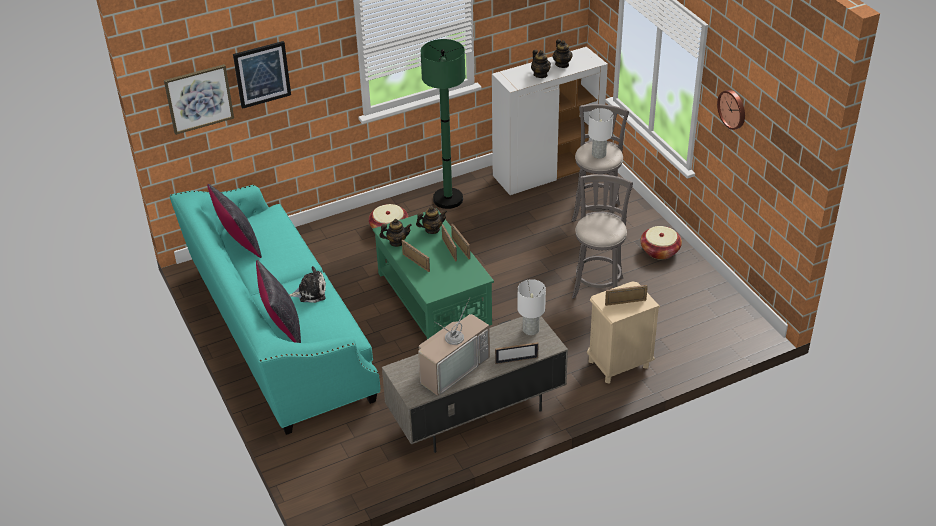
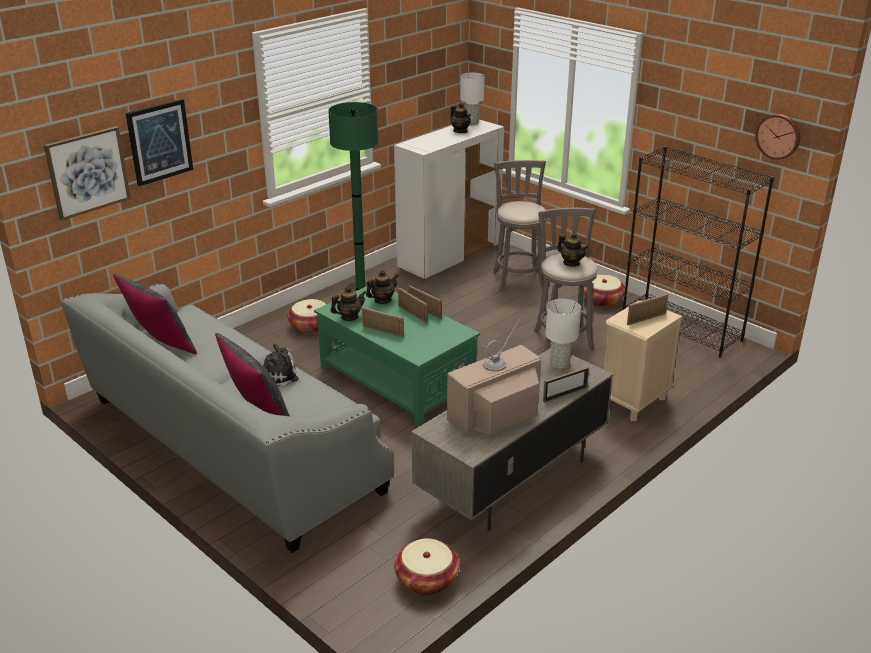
camera: 20 degrees left, 10 degrees down
(278, 333) = (230, 446): turquoise sofa -> grey sofa
(369, 479) = (427, 579): none -> basket
(452, 367) = (496, 415): television -> television turned 150 degrees counterclockwise
(540, 74) = (444, 140): teapot -> teapot (571, 263)
(598, 154) = (523, 210): white table lamp -> white table lamp (471, 122)
(714, 297) = (682, 328): none -> black bookcase
(733, 109) = (685, 114): wall clock -> wall clock (779, 136)

